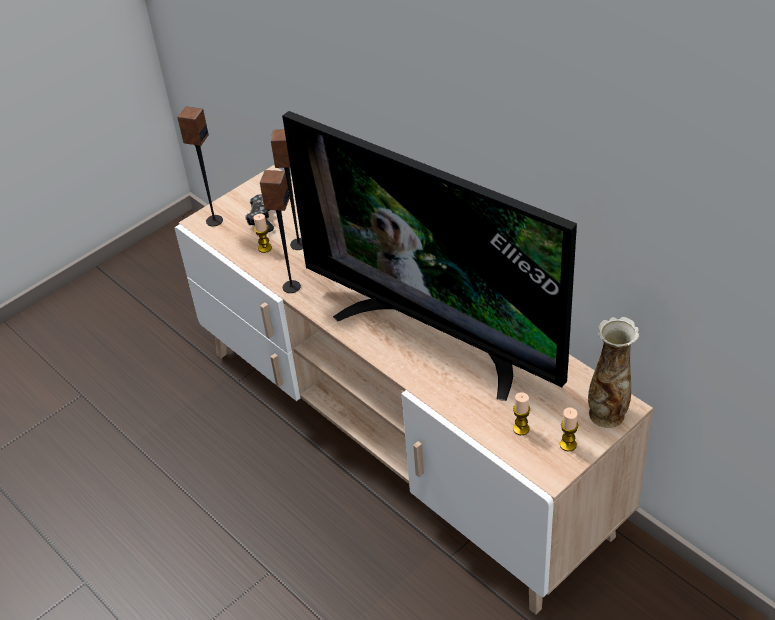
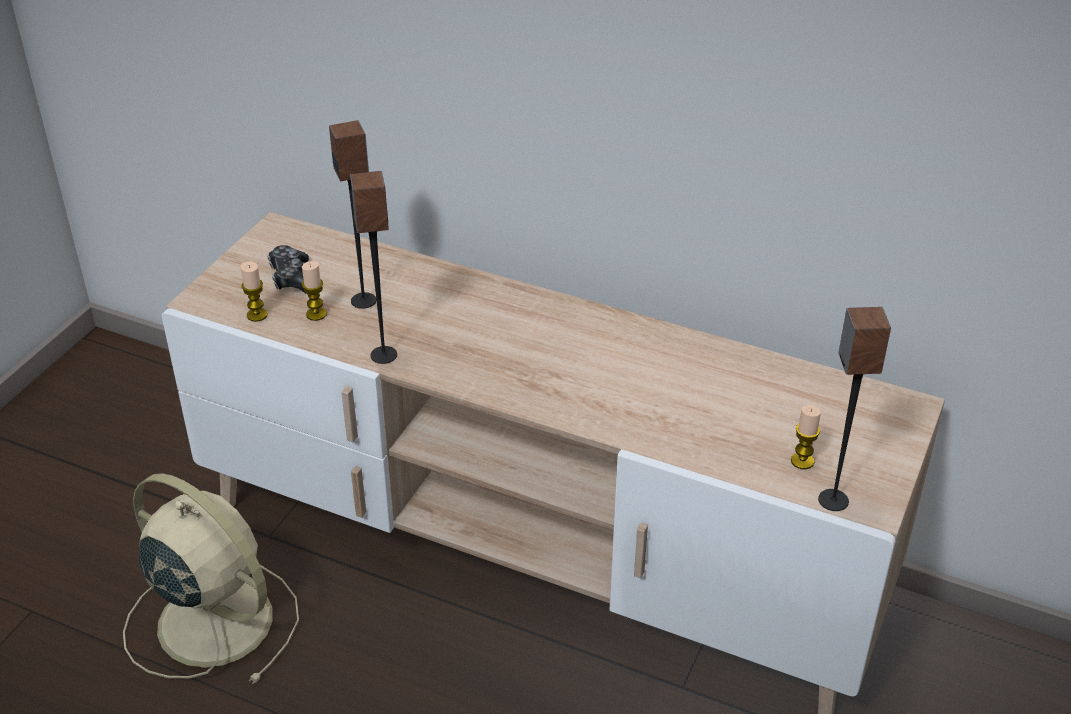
camera: 25 degrees left, 5 degrees down
(180, 428) = (211, 619): none -> beige fan
(214, 220) = (220, 294): speaker -> speaker (832, 500)
(438, 334) = (623, 372): television -> none
(568, 444) = (873, 466): candle -> candle (257, 315)
(608, 414) = (897, 418): vase -> none

